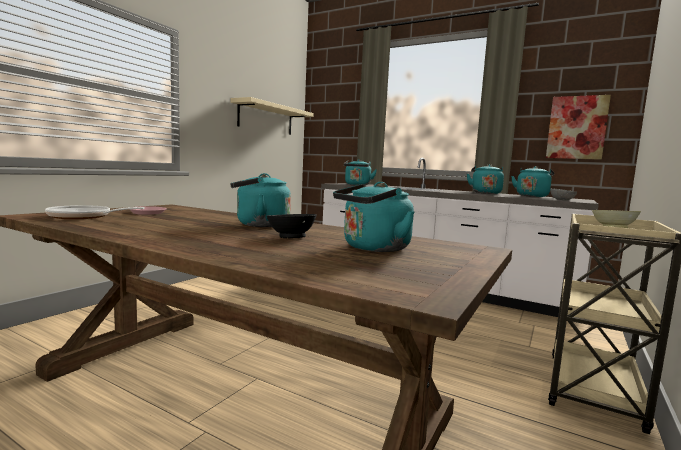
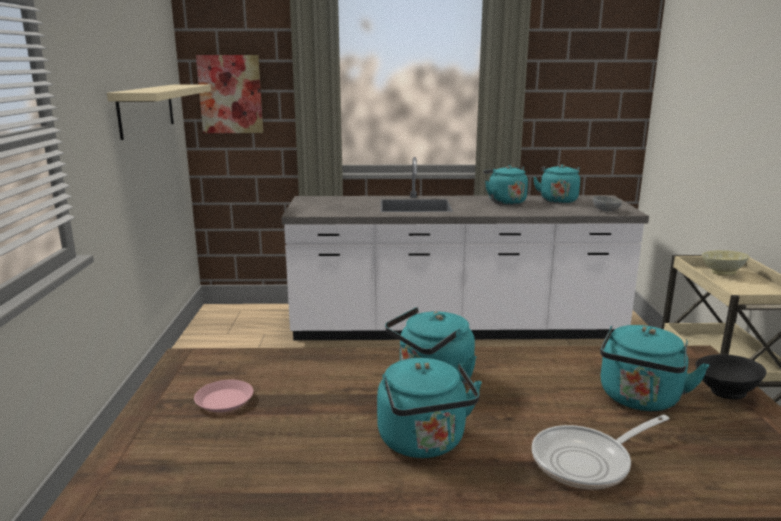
camera: 30 degrees left, 10 degrees up
(84, 217) = (186, 460): frying pan -> frying pan (587, 461)
(291, 237) = (534, 406): black bowl -> black bowl (724, 392)
(357, 184) = (330, 208): turquoise kettle -> turquoise kettle (424, 443)
(576, 127) = (588, 106): picture -> picture (230, 94)

